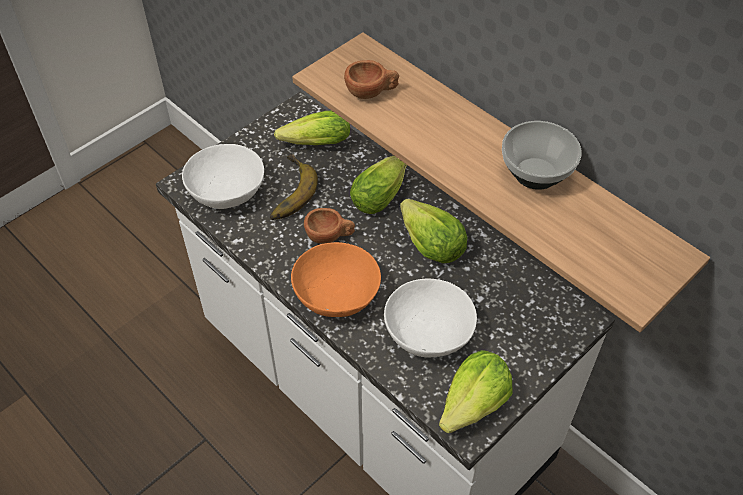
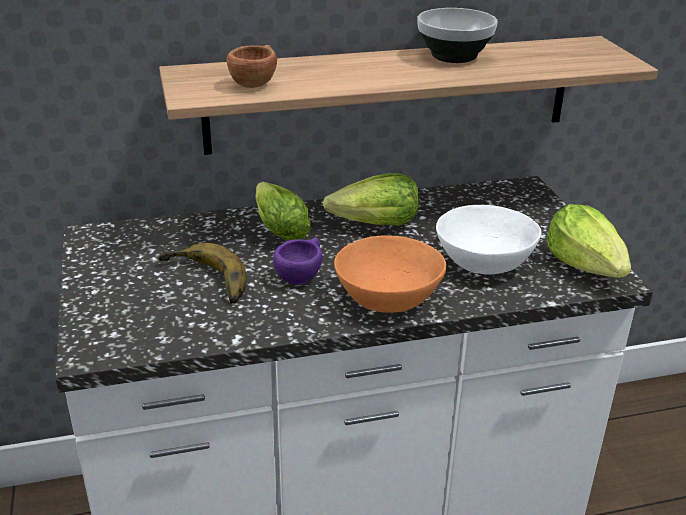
camera: 60 degrees left, 20 degrees down
(226, 191) = (148, 322): white bowl -> none
(312, 143) = (155, 243): lettuce -> none
(330, 236) = (302, 275): brown cup -> purple cup

